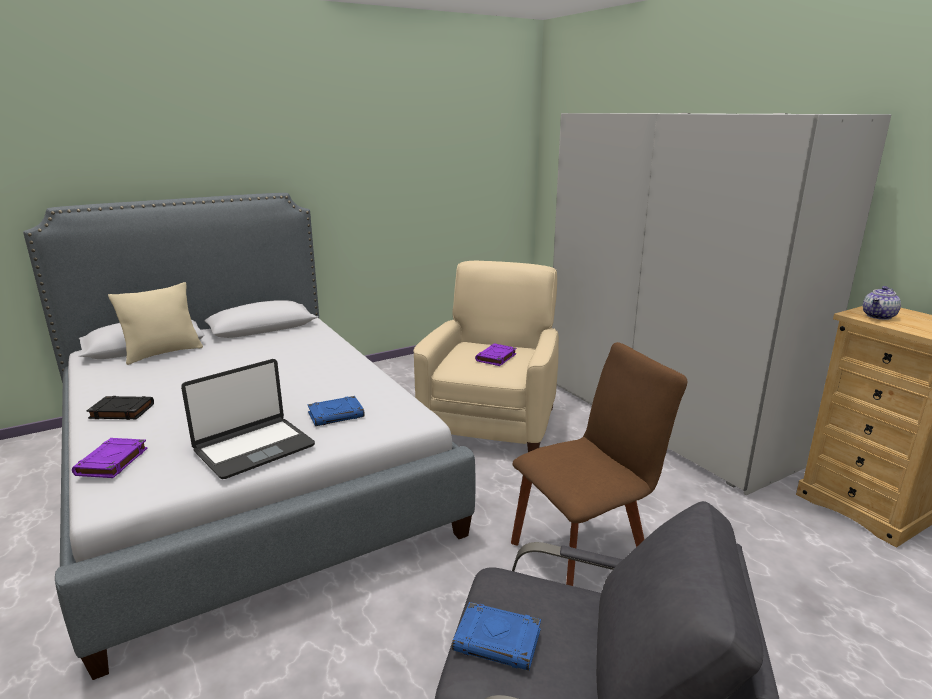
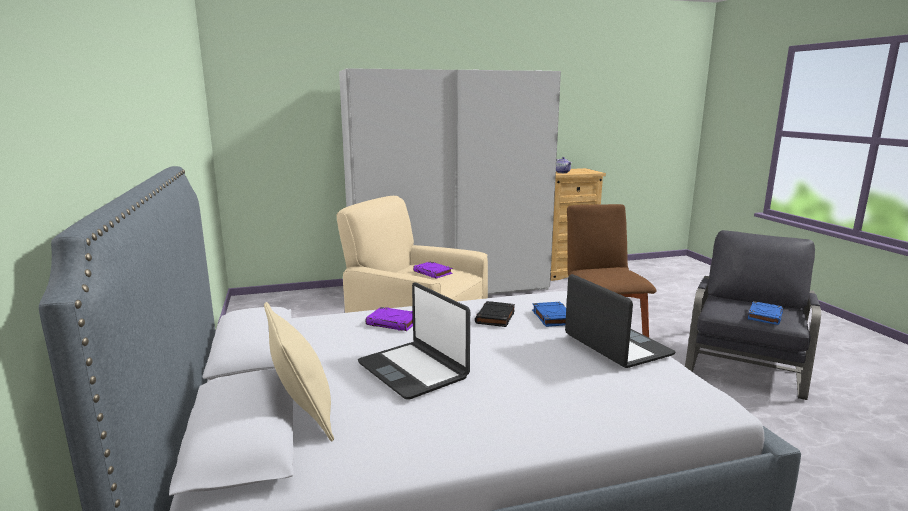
camera: 75 degrees left, 5 degrees down
(112, 462) = (653, 406): purple book -> purple book (393, 322)
(121, 411) = (518, 421): black book -> black book (495, 317)
(216, 371) = (413, 370): none -> laptop

